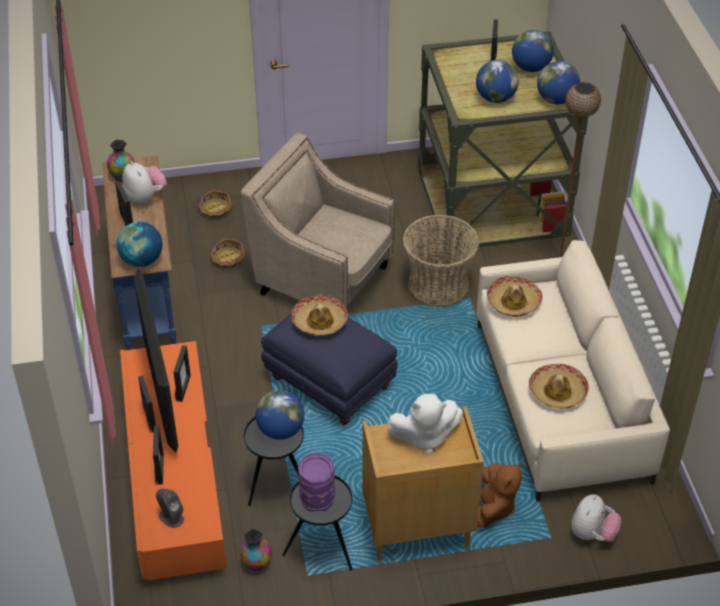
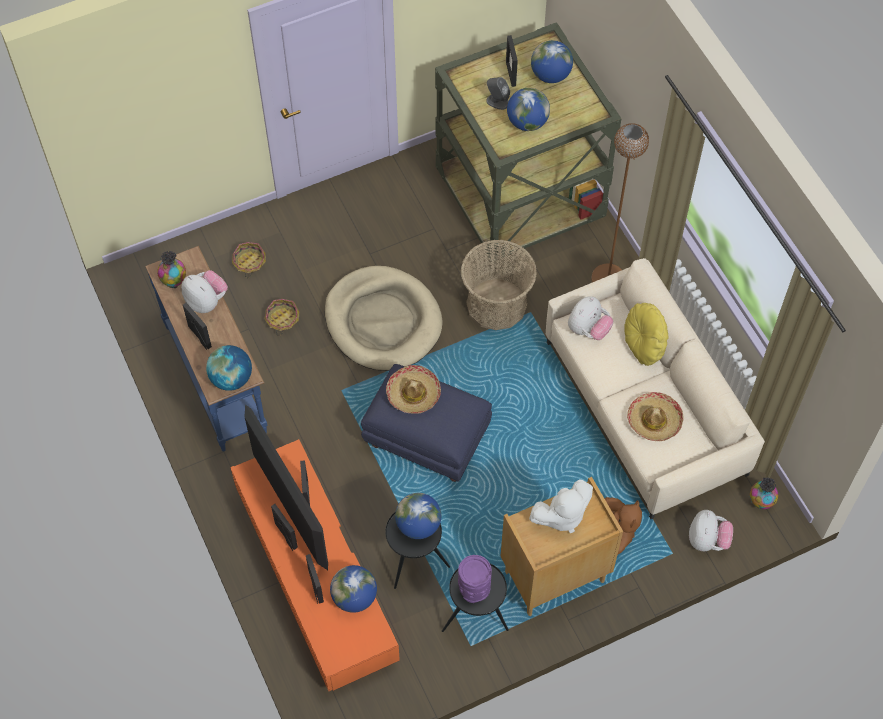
camera: 15 degrees left, 15 degrees up
(171, 517) = (343, 634): grey speaker -> grey speaker (497, 102)
(256, 564) = (421, 645): vase -> vase (760, 502)
(322, 279) = (383, 321): beige armchair -> beige dog bed
(513, 302) = (588, 329): hat -> plush toy
(556, 100) = (586, 112): globe -> globe (354, 597)
(566, 327) = (643, 347): none -> yellow pillow

